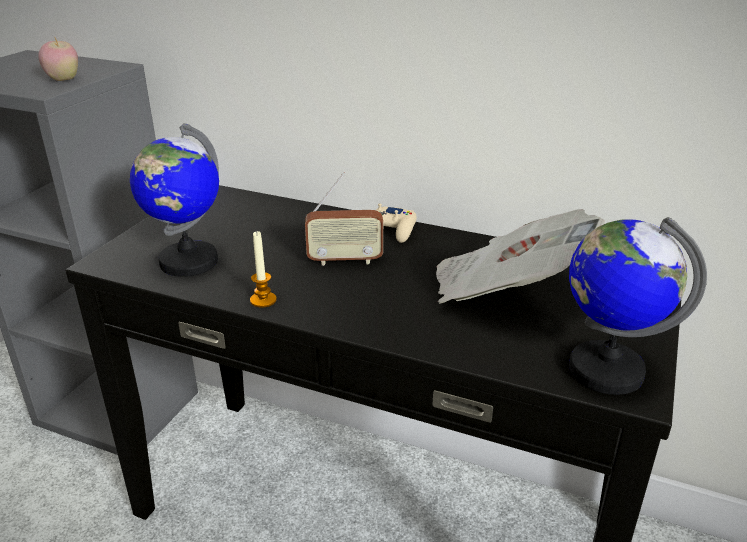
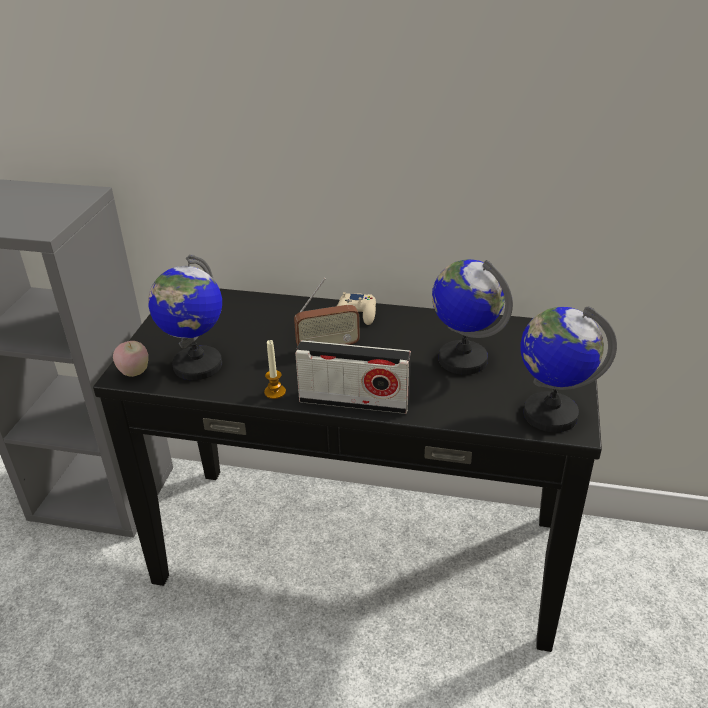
camera: 10 degrees left, 5 degrees up
(63, 79) = (51, 215): apple -> apple (134, 372)
(354, 322) = (354, 401): none -> radio
(504, 292) = (462, 359): newspaper -> globe

